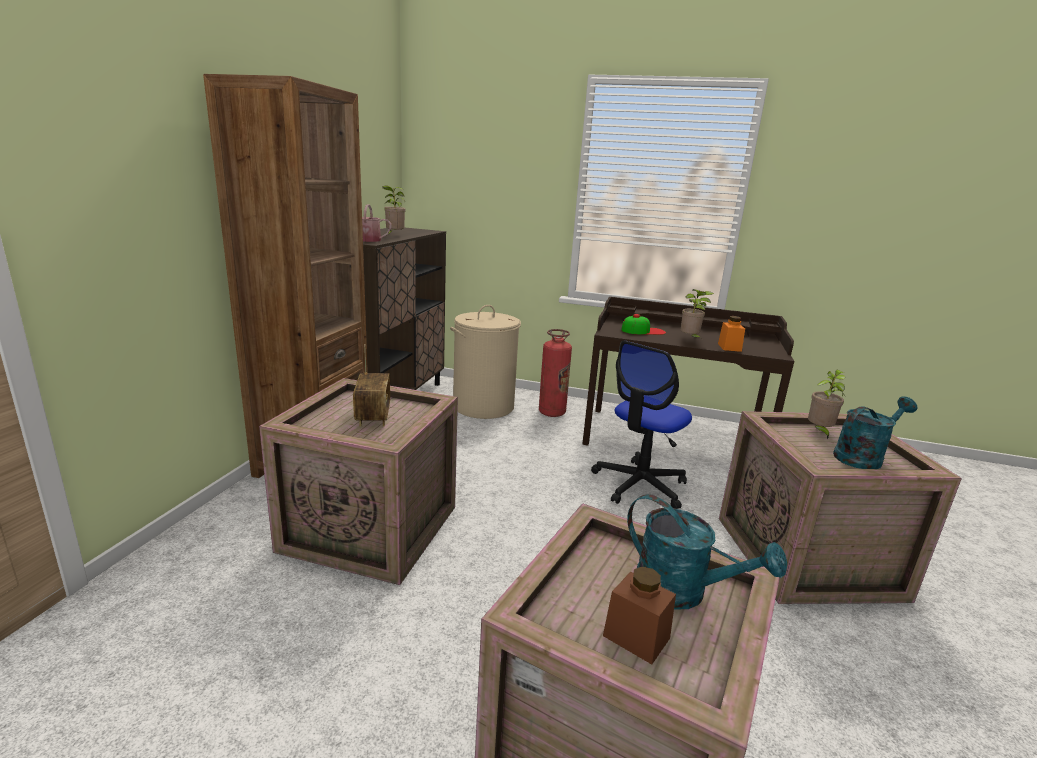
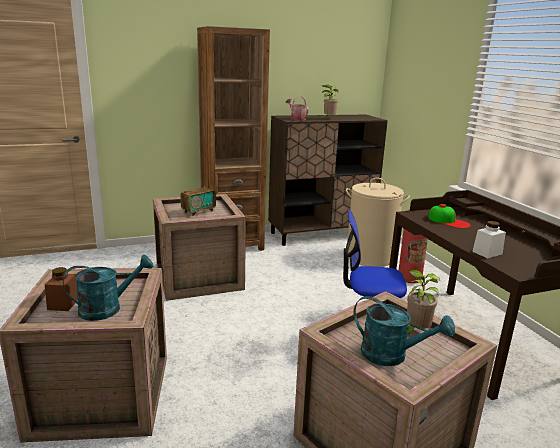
camera: 55 degrees right, 0 degrees up
(682, 592) = (108, 308): turquoise watering can -> turquoise watering can turned 120 degrees counterclockwise
(690, 339) = (470, 237): potted plant -> none
(729, 347) = (487, 252): orange jar -> white jar

